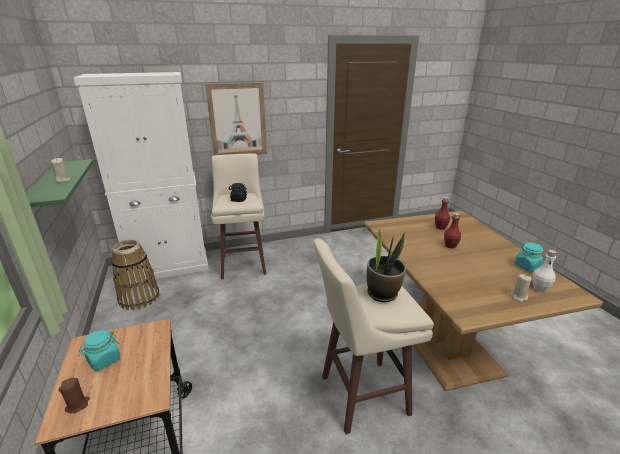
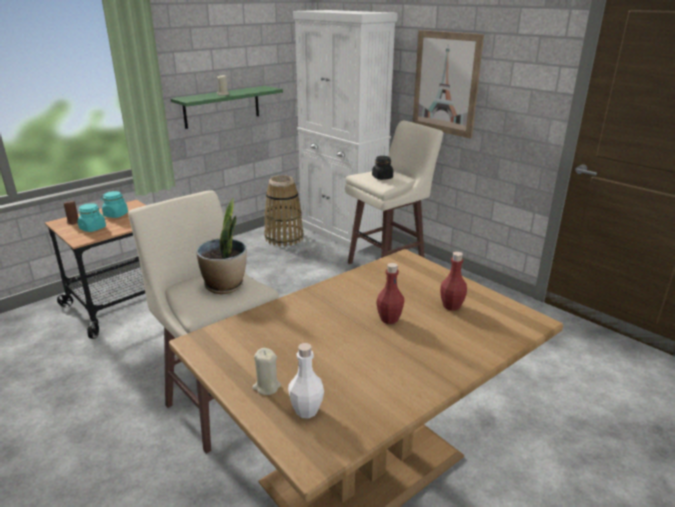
camera: 65 degrees right, 0 degrees up
(527, 266) = (378, 399): turquoise jar -> turquoise jar (92, 228)

